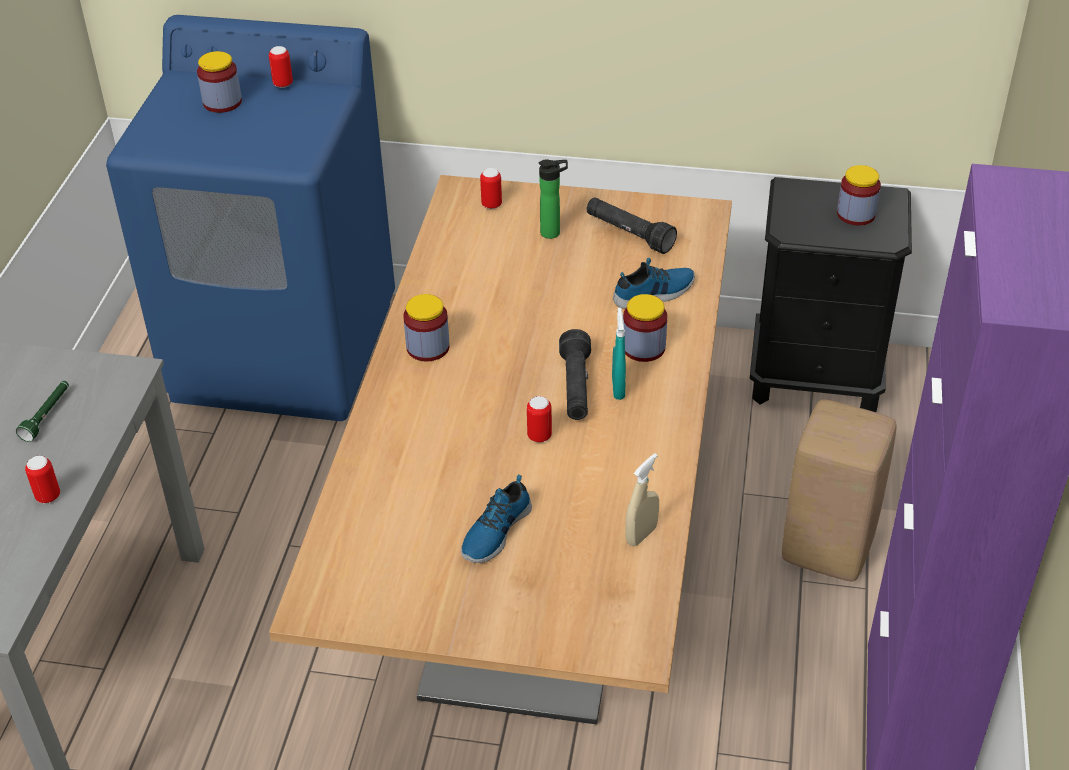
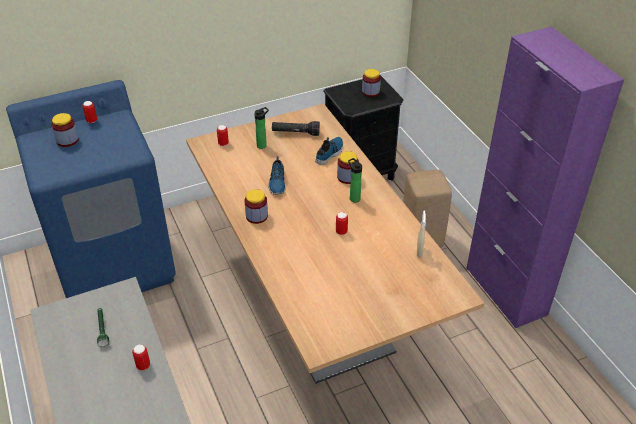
camera: 35 degrees left, 0 degrees up
(494, 531) = (362, 278): shoe -> shoe (277, 182)
(576, 387) = (336, 205): black flashlight -> none
(618, 389) = (354, 198): turquoise spray bottle -> bottle

